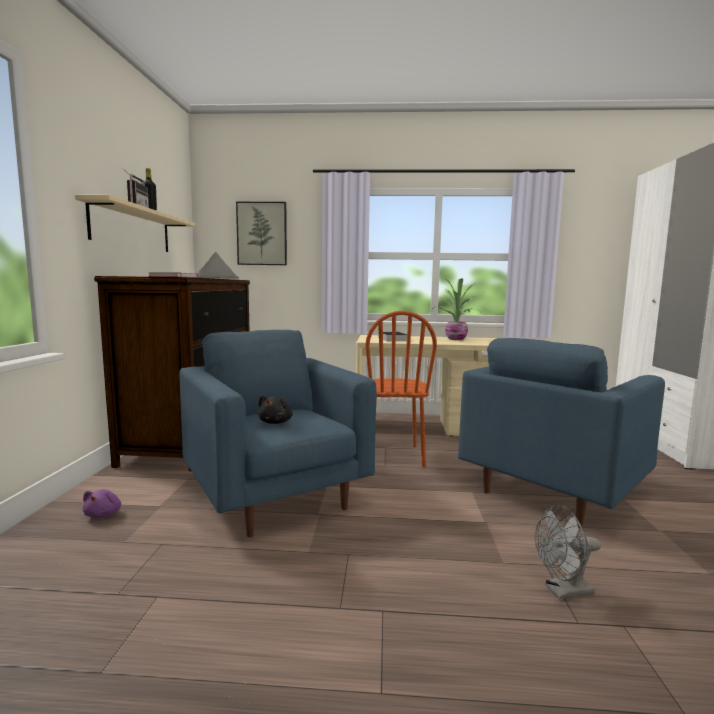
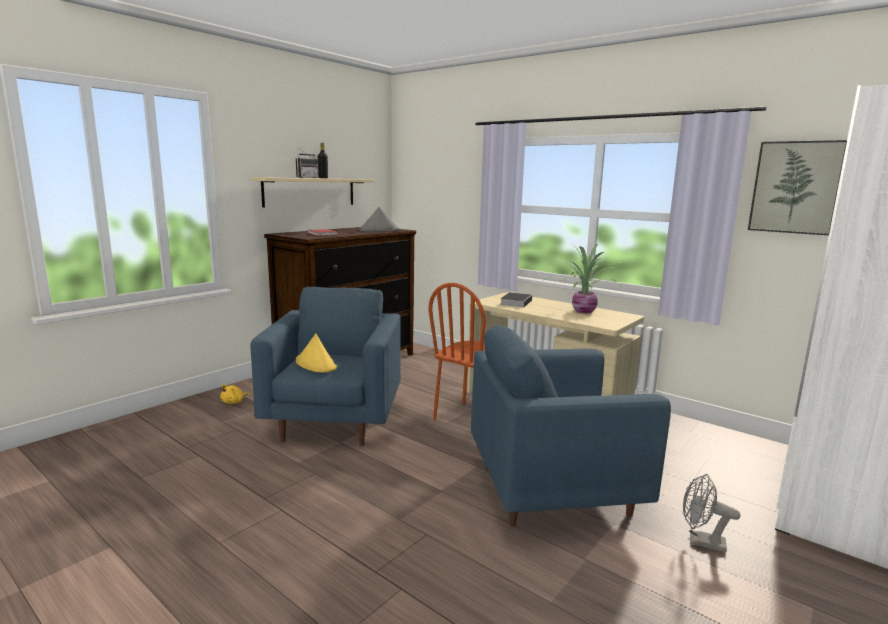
camera: 35 degrees right, 5 degrees up
(104, 514) = (234, 402): purple plush toy -> yellow plush toy
(262, 234) = (439, 184): picture -> picture (795, 187)
(276, 422) = (316, 364): black plush toy -> yellow hat
(563, 591) = (403, 553): grey fan -> grey fan (700, 542)

